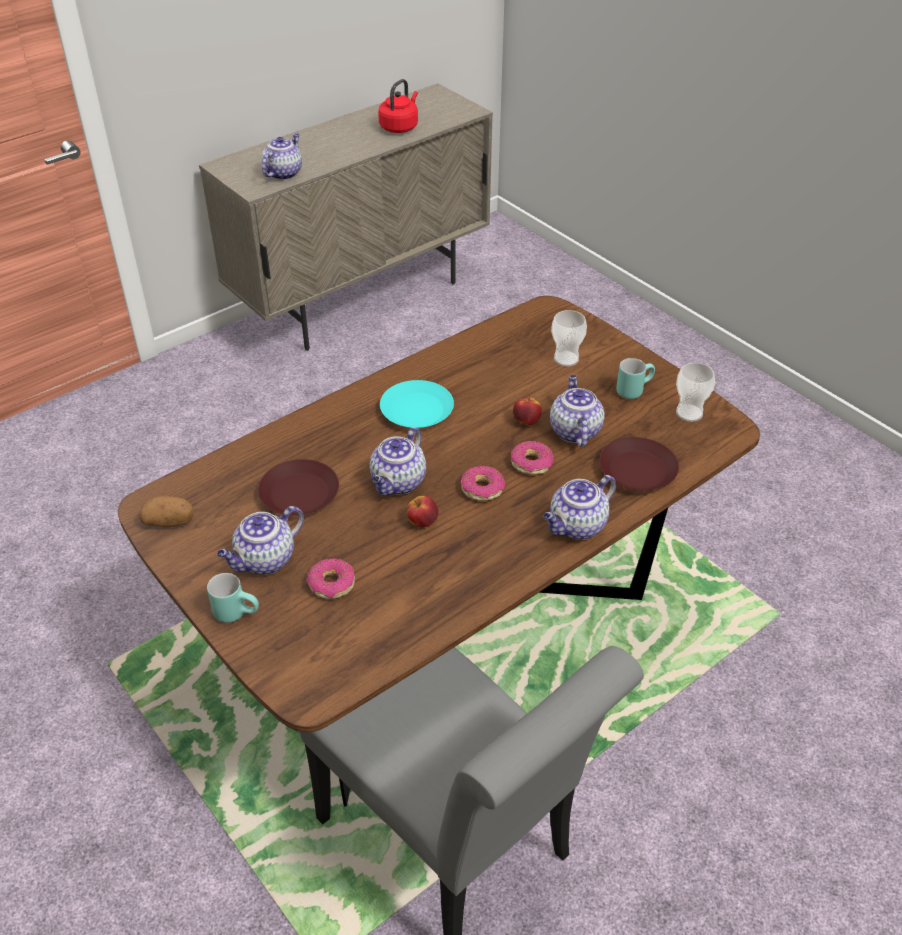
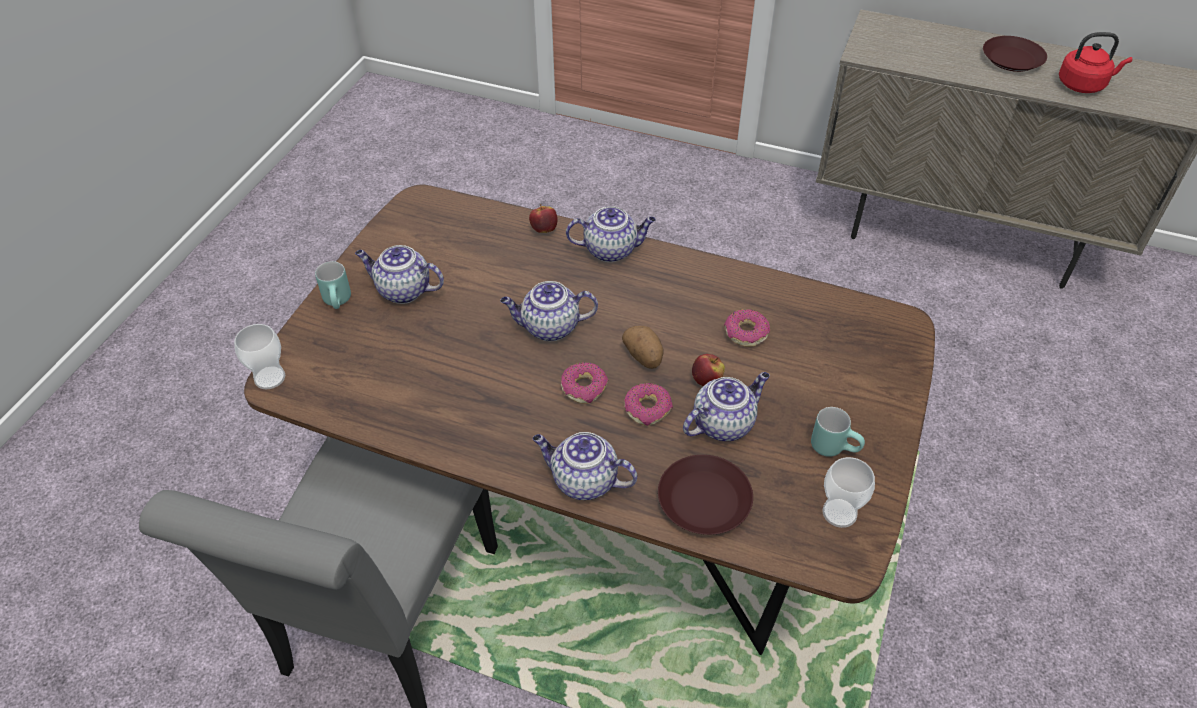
camera: 60 degrees right, 5 degrees up
(170, 522) = (410, 220): potato -> potato (644, 356)
(283, 173) = (907, 56): teapot -> teapot (611, 250)
(300, 493) = (492, 274): brown plate -> brown plate (1012, 59)
(331, 584) = (400, 341): donut -> donut (745, 333)
(416, 411) = (654, 296): turquoise plate -> none
(422, 522) = (511, 365): apple -> apple (544, 229)
(566, 359) = (833, 371): cup -> cup (269, 378)

